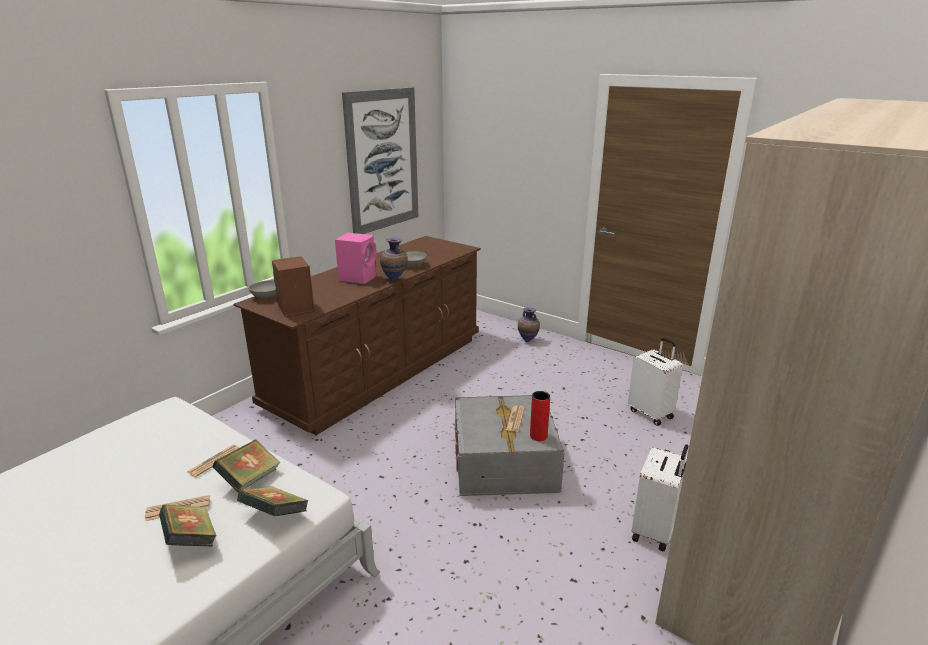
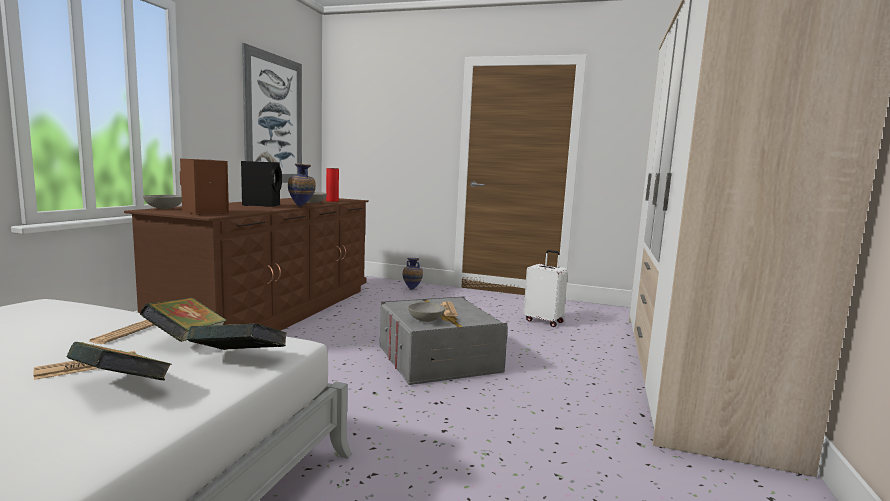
camera: 20 degrees left, 15 degrees down
(358, 278) = (262, 205): pink speaker -> black speaker
(483, 435) = (425, 320): none -> grey bowl
(538, 436) = (477, 317): red vase -> red vase (332, 201)
(655, 531) = (602, 387): white suitcase -> none

